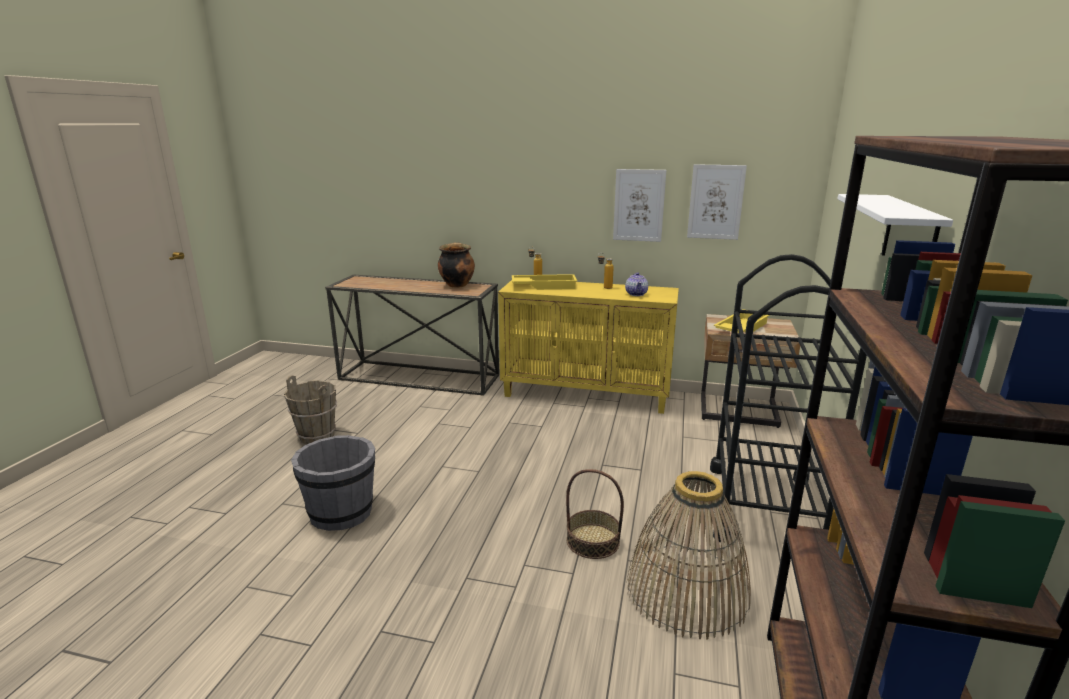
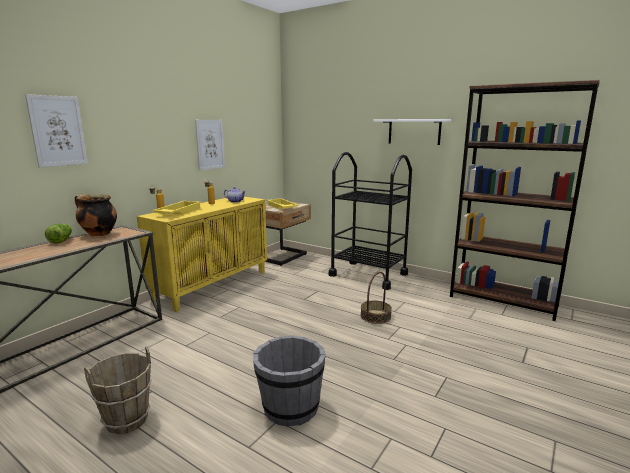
camera: 70 degrees left, 5 degrees down
(429, 281) = (61, 240): none -> lettuce
(687, 591) = (420, 304): basket -> none
(715, 202) = (245, 139): picture -> picture (57, 131)

